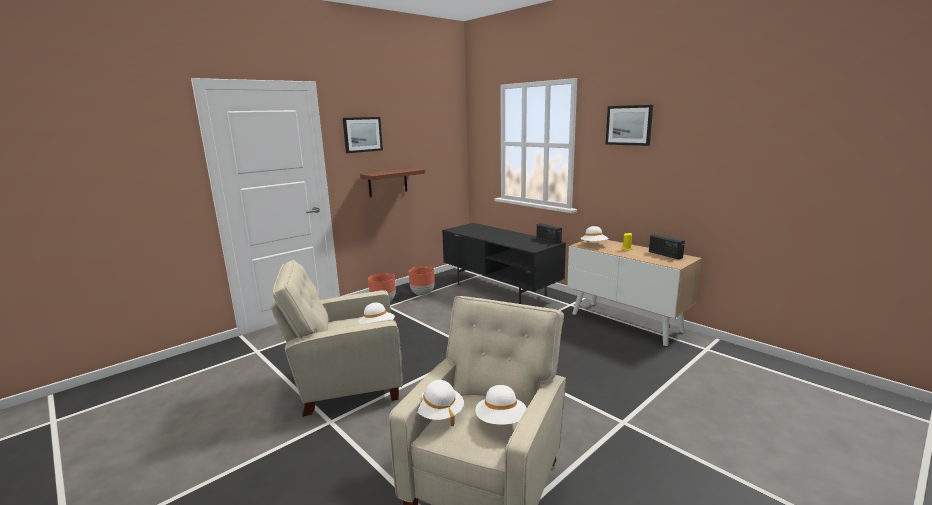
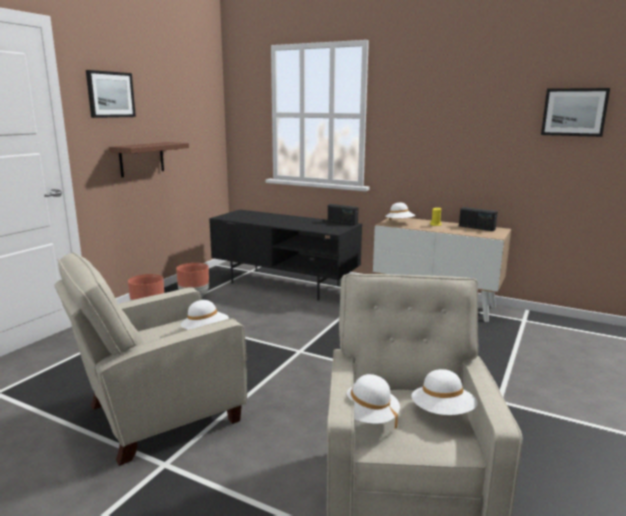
camera: 20 degrees left, 0 degrees up
(629, 125) = (430, 92): picture -> picture (574, 112)

